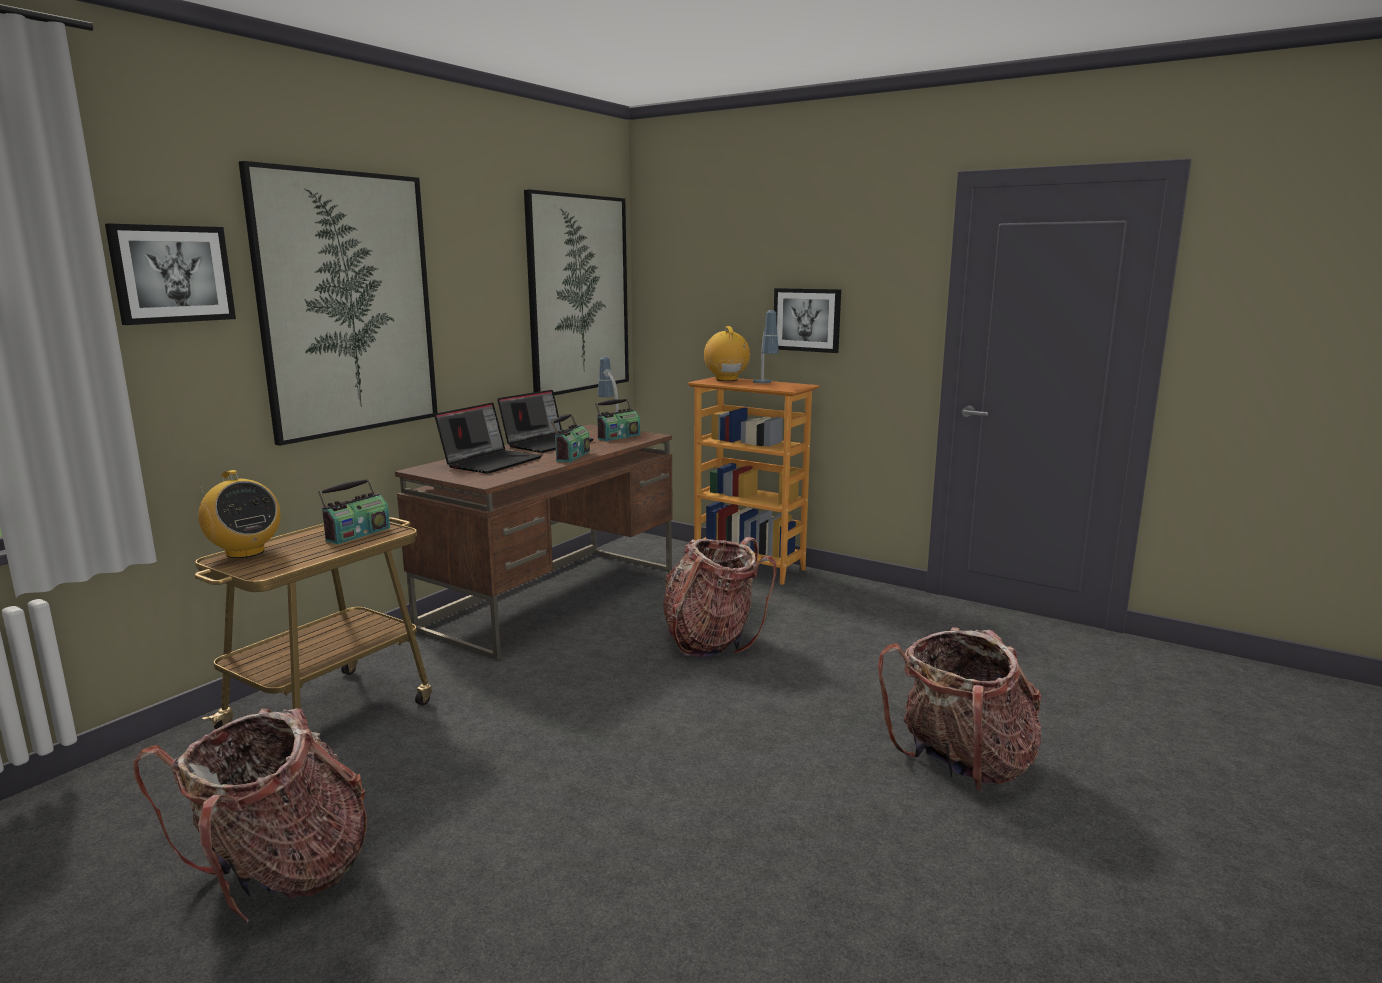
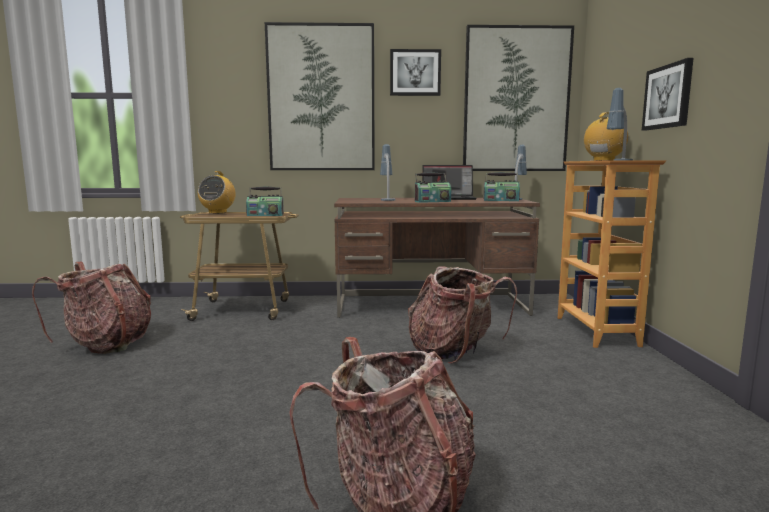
camera: 55 degrees right, 5 degrees down
(172, 274) = (227, 80): picture -> picture (415, 73)
(491, 462) = (387, 199): laptop -> table lamp

